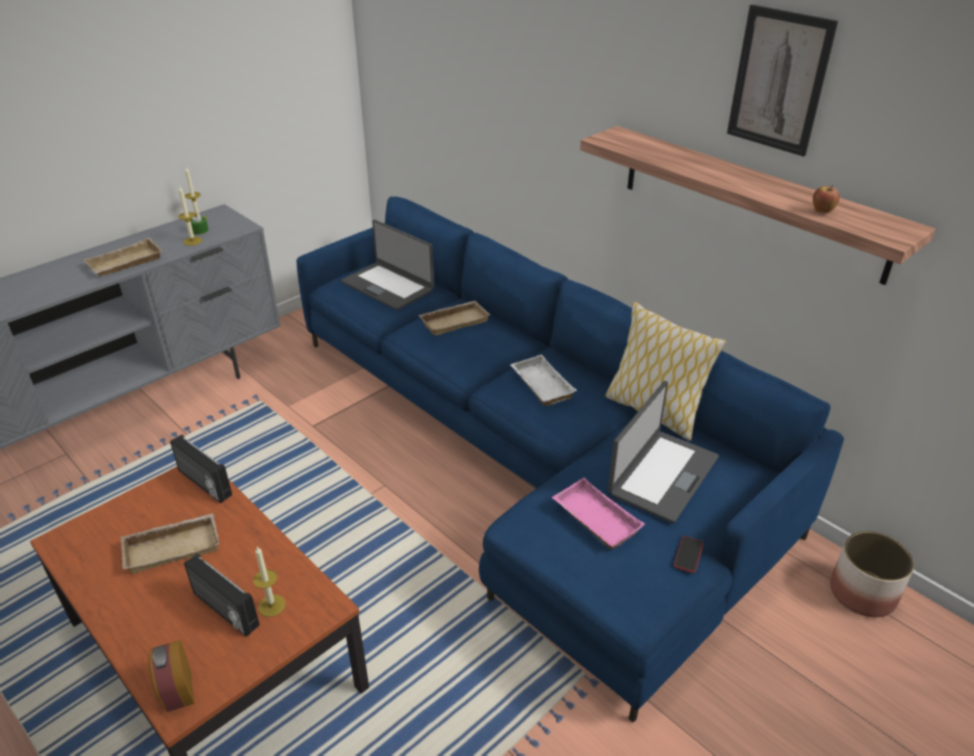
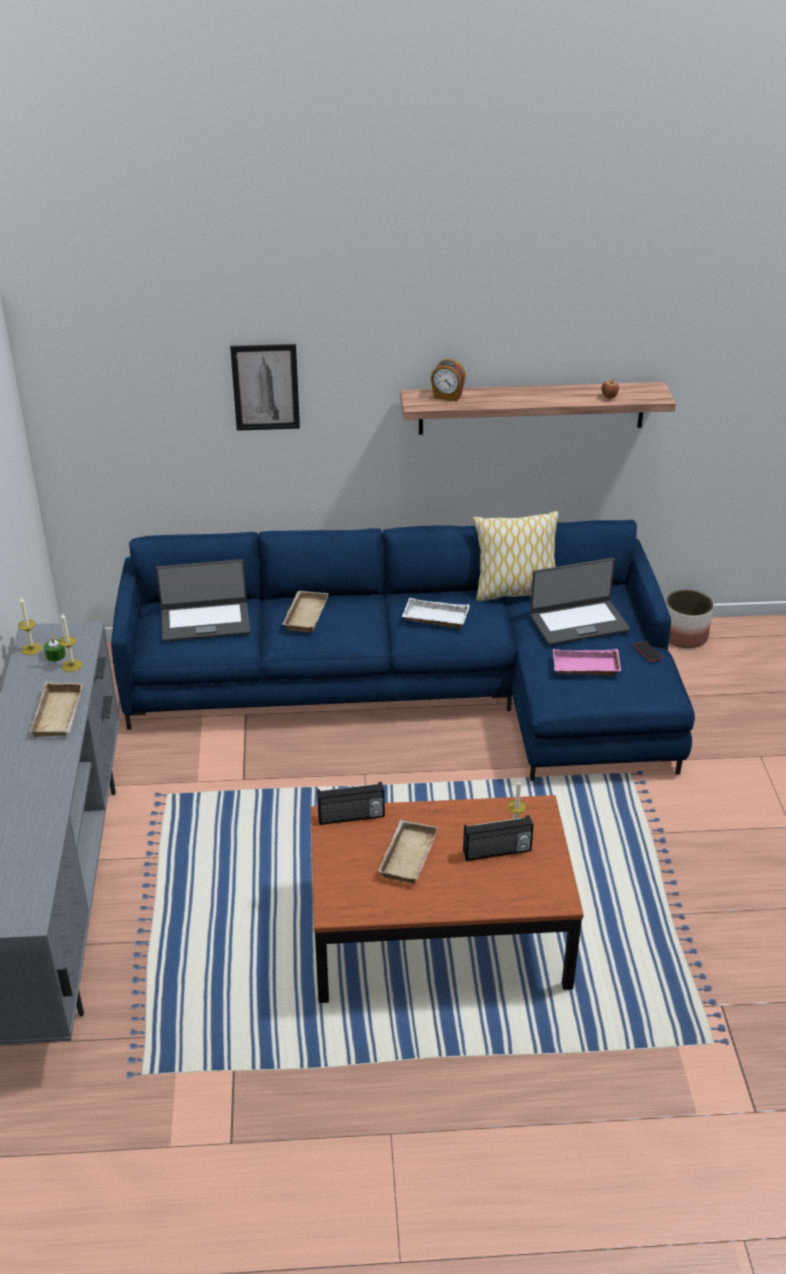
camera: 50 degrees left, 0 degrees up
(177, 691) = (547, 896): alarm clock -> alarm clock (447, 396)
(662, 475) = (578, 622): laptop -> laptop turned 90 degrees clockwise
(779, 81) = (540, 323): picture -> picture (265, 387)

